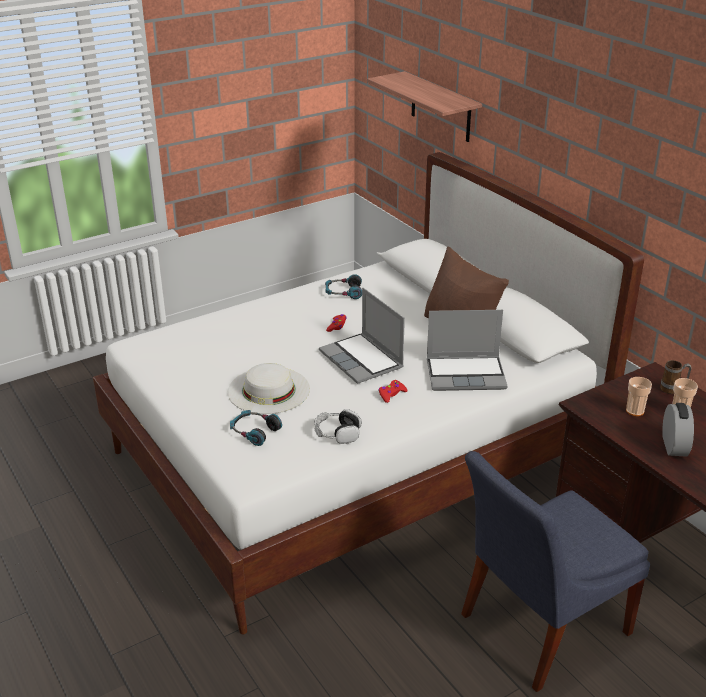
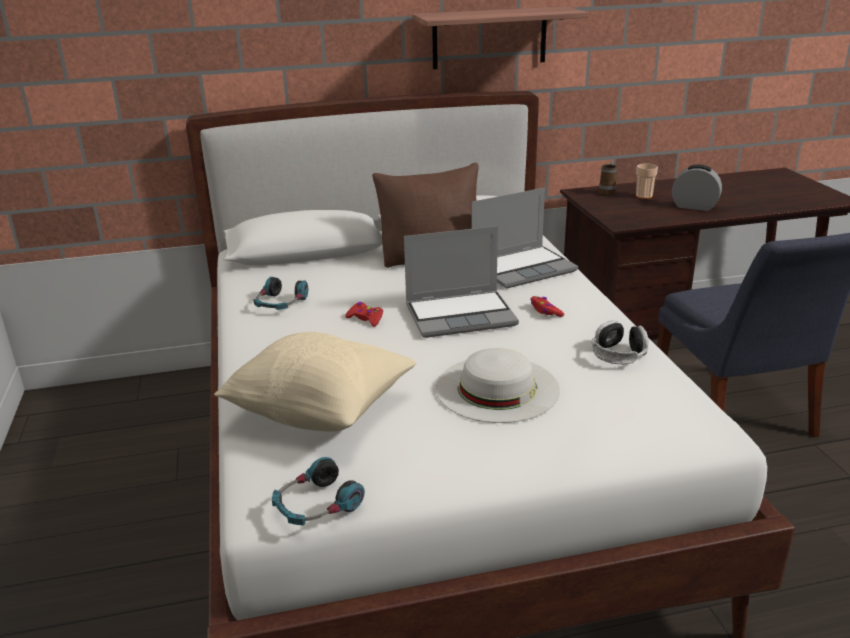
camera: 70 degrees left, 5 degrees down
(217, 337) = (320, 412): none -> beige pillow
(254, 432) = (599, 412): headphones -> headphones (317, 505)
(440, 107) = (169, 57): shelf -> shelf (489, 38)
(466, 374) = (523, 268): laptop -> laptop turned 45 degrees clockwise
(635, 411) = (637, 209): cup -> none

